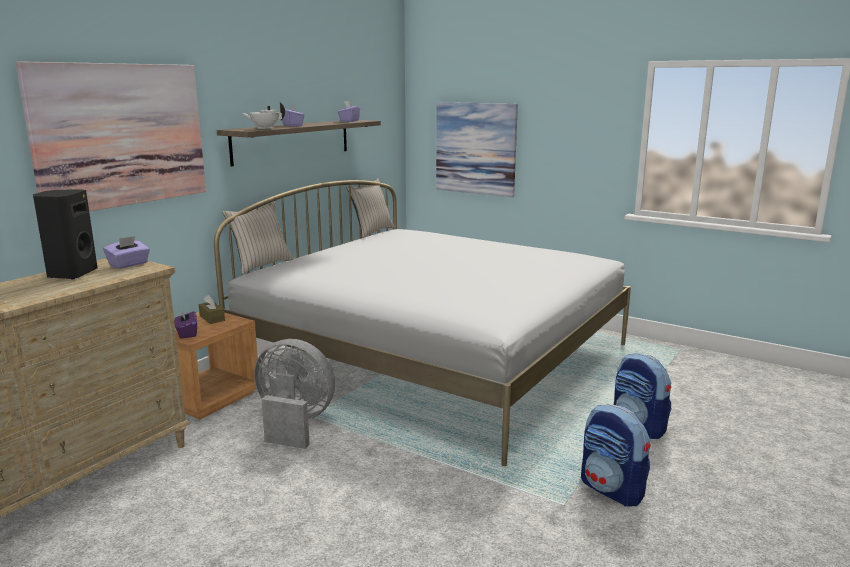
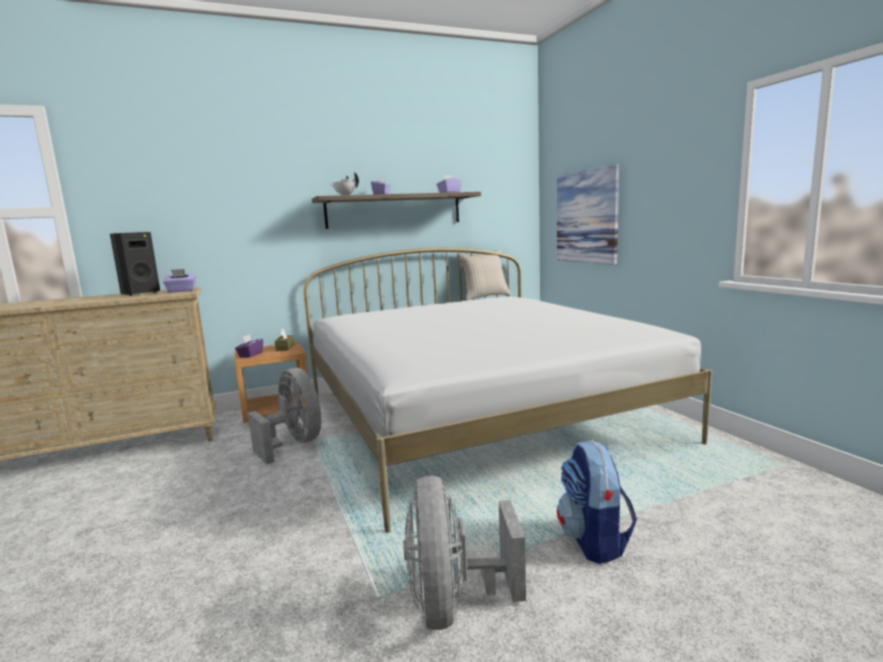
camera: 35 degrees right, 5 degrees down
(121, 135) = (221, 199): picture -> none
(261, 265) = (349, 312): beige pillow -> none
(612, 490) = (454, 603): backpack -> grey fan

